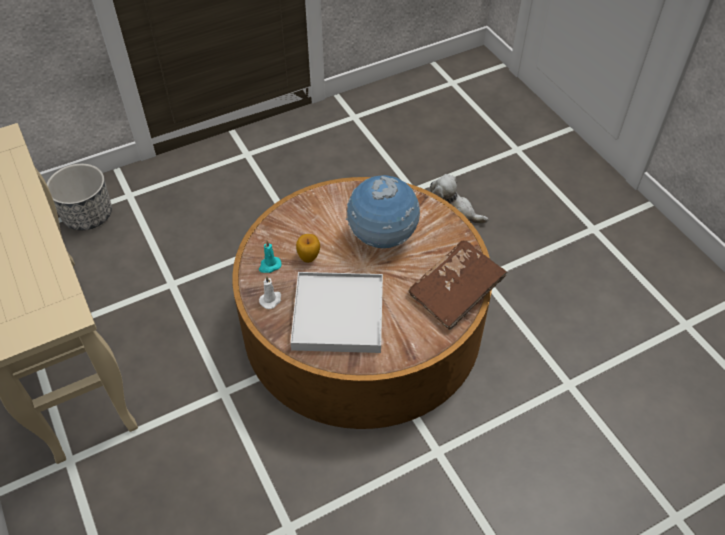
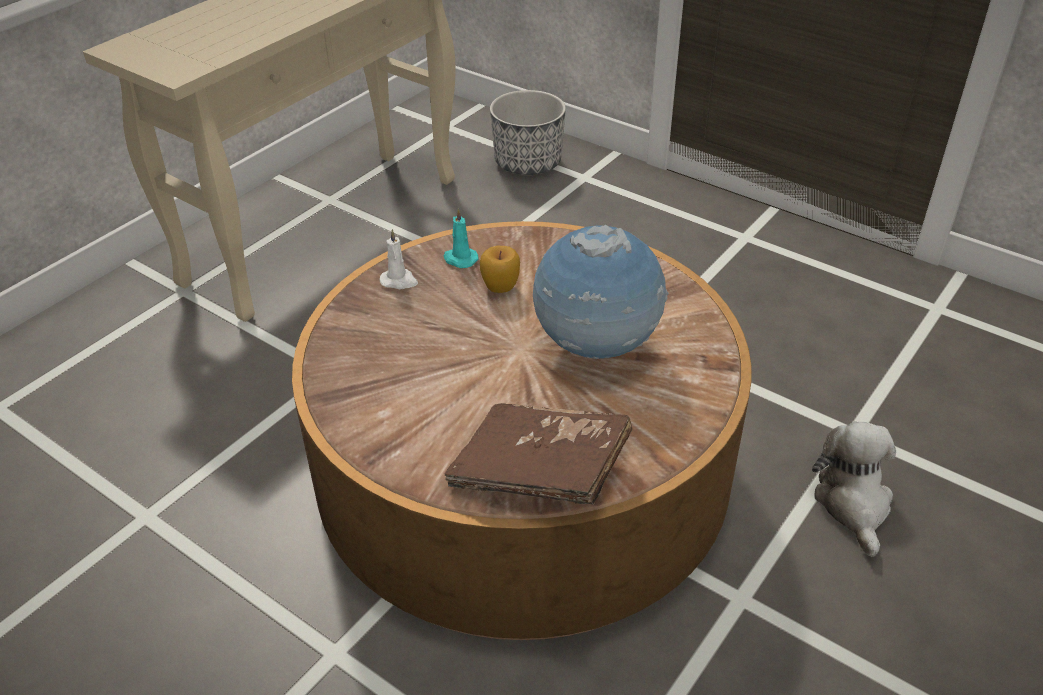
camera: 65 degrees right, 10 degrees down
(338, 315) = (410, 352): white tray -> none

